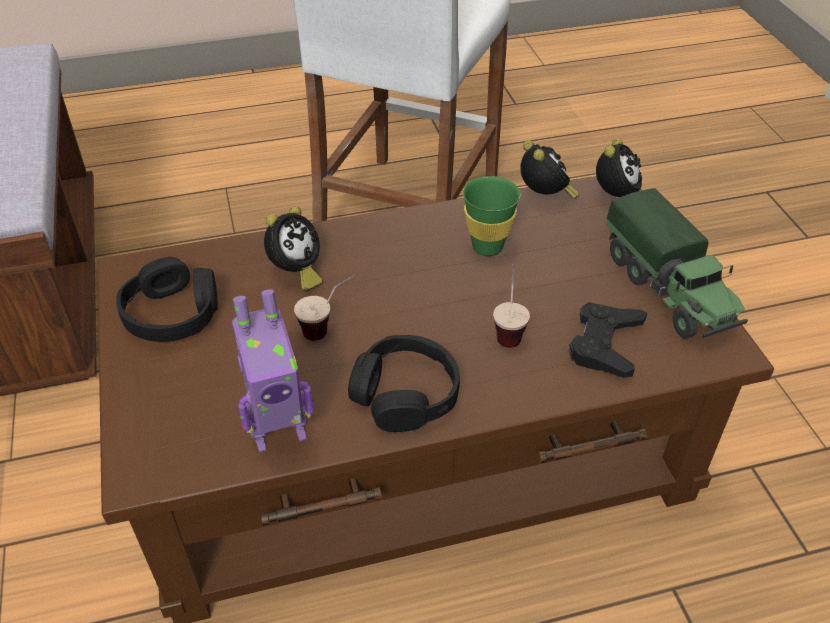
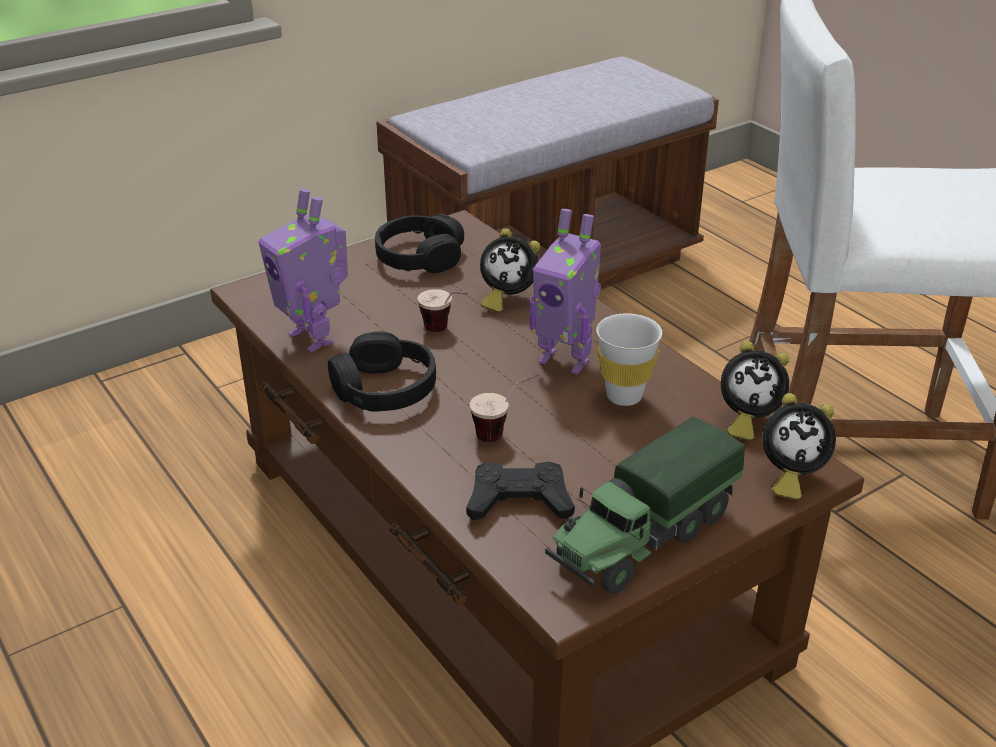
camera: 70 degrees right, 10 degrees down
(418, 264) = (565, 360): none -> toy robot
(487, 247) = (624, 396): green cup -> white cup
(545, 197) = (746, 420): alarm clock -> alarm clock turned 45 degrees clockwise

